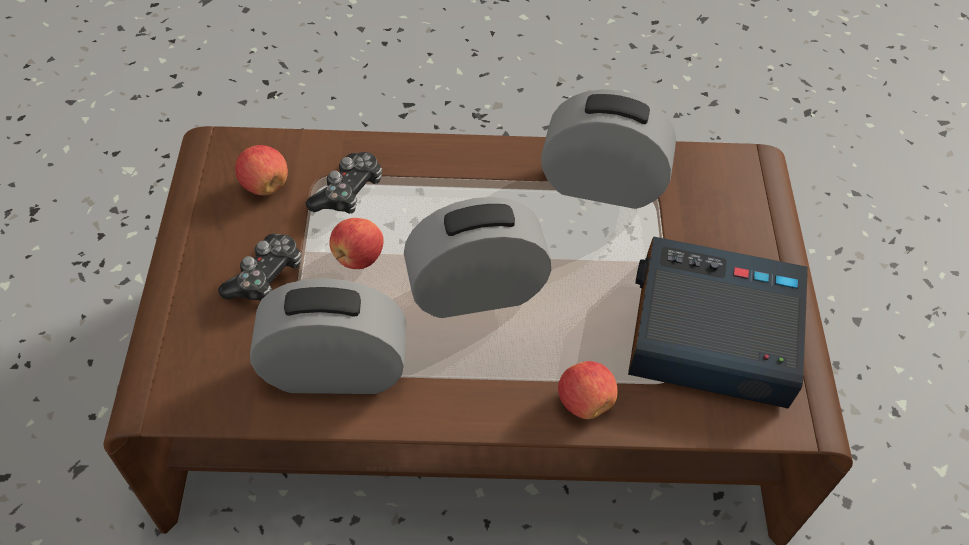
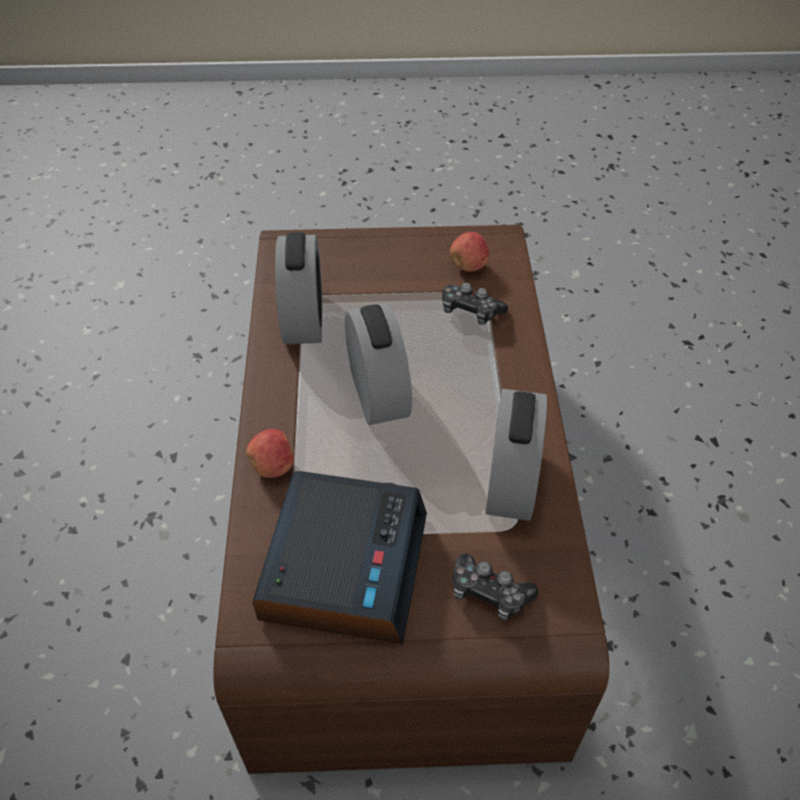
camera: 90 degrees right, 5 degrees down
(266, 276) = (383, 276): game controller -> game controller (489, 593)
(358, 257) = (405, 322): apple -> none

